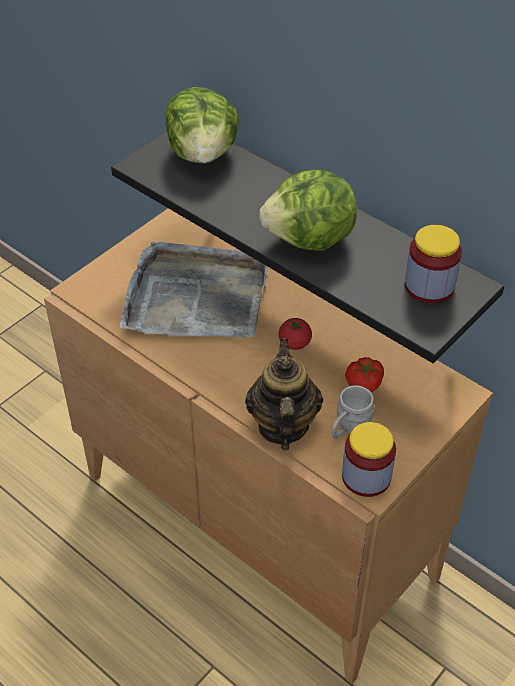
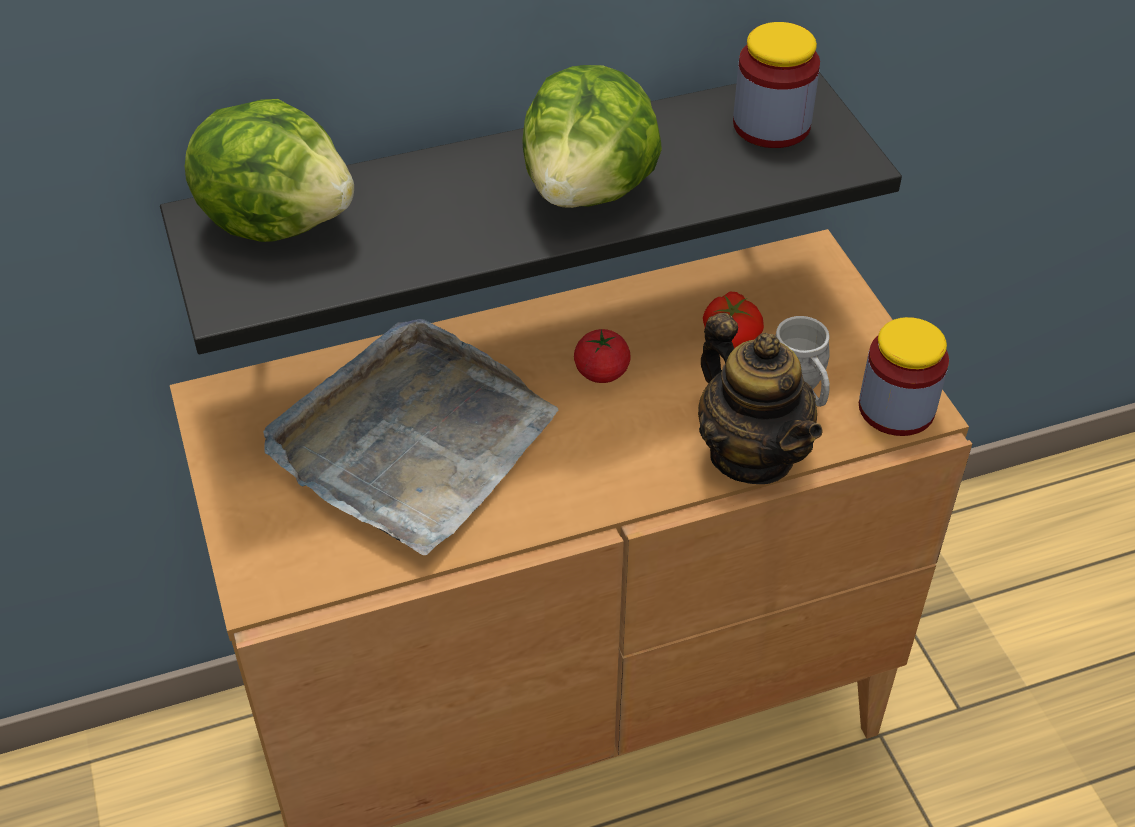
camera: 60 degrees left, 0 degrees up
(282, 425) = (751, 454): teapot -> teapot turned 150 degrees counterclockwise

